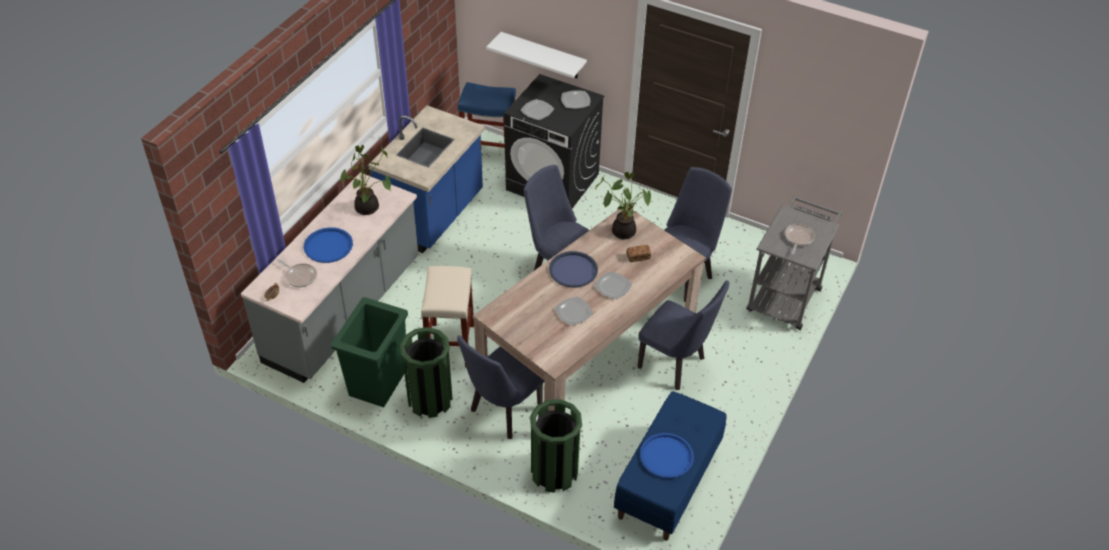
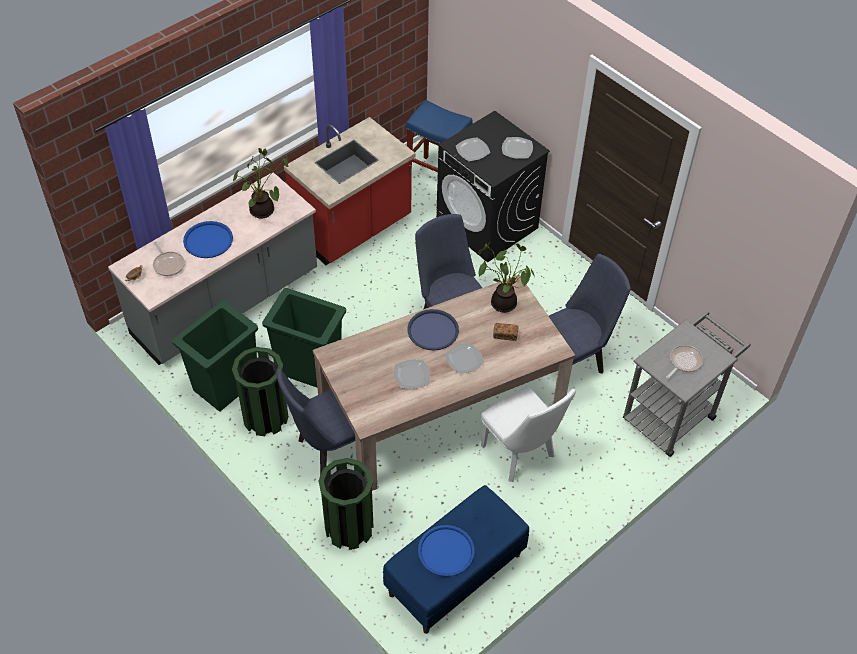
camera: 20 degrees right, 5 degrees up
(433, 215) = (353, 229): blue counter -> red counter
(451, 345) = (309, 368): beige stool -> green trash can
(543, 56) = (500, 93): white shelf -> none
(676, 365) = (521, 455): blue chair -> white chair

